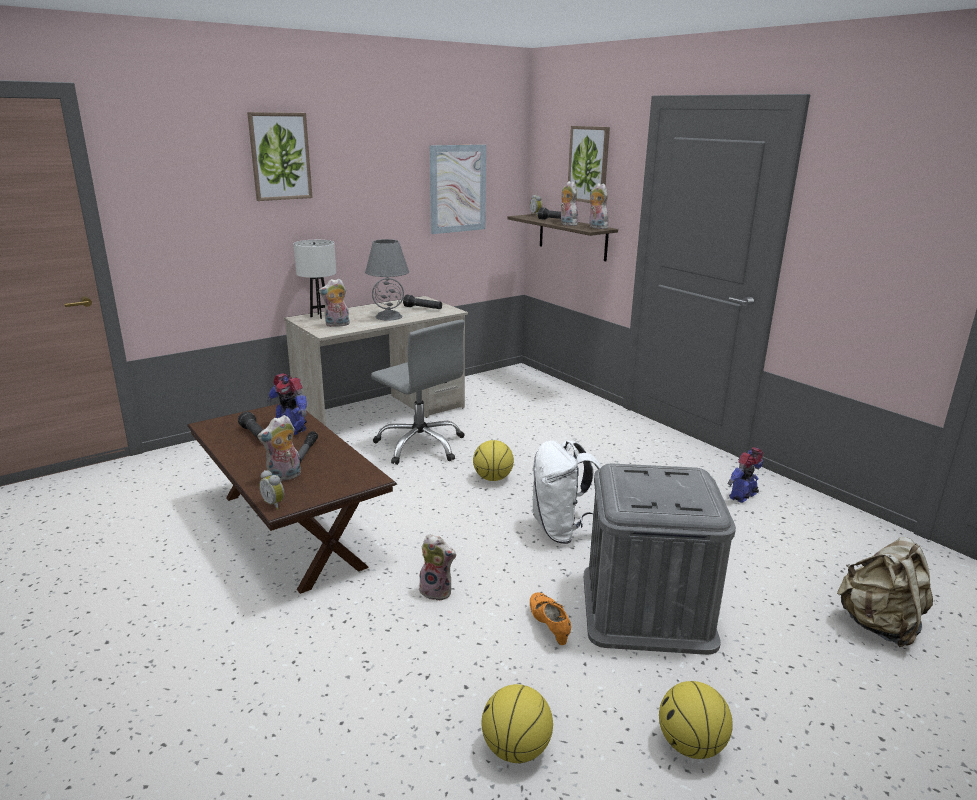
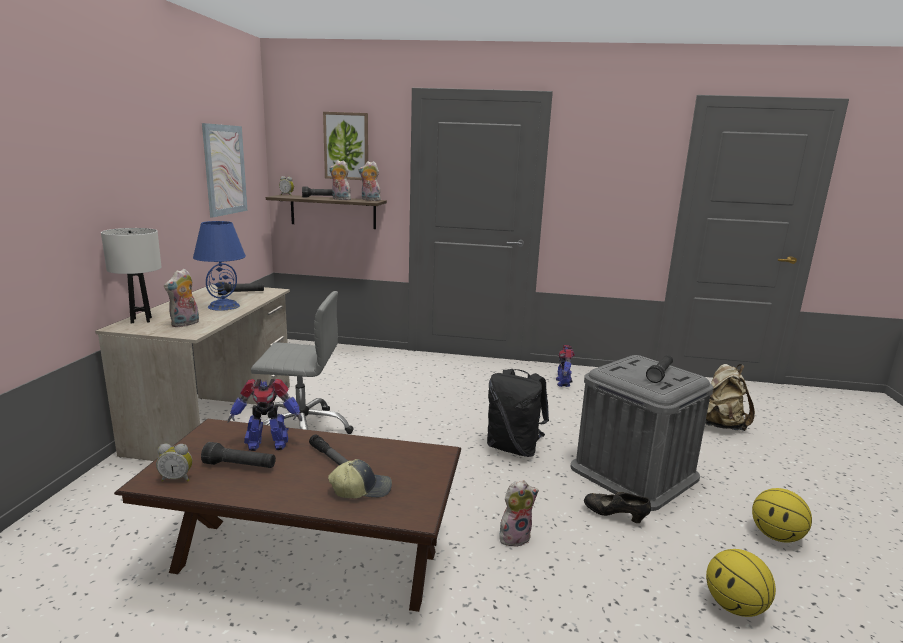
camera: 45 degrees left, 5 degrees down
(275, 504) = (406, 516): alarm clock -> alarm clock (177, 478)
(280, 156) = (71, 123): picture -> none
(284, 477) = (361, 489): plush toy -> cap
(388, 316) = (223, 306): grey table lamp -> blue table lamp
(492, 478) = (406, 433): basketball -> none
(549, 627) = (614, 516): orange shoe -> black shoe
(563, 531) = (514, 448): white backpack -> black backpack
(670, 494) = (660, 374): none -> black flashlight

